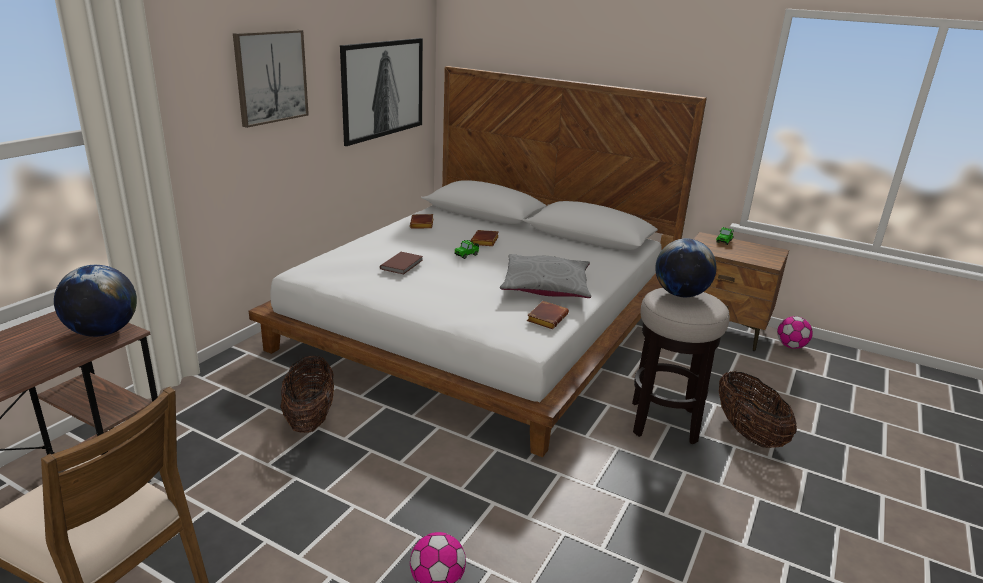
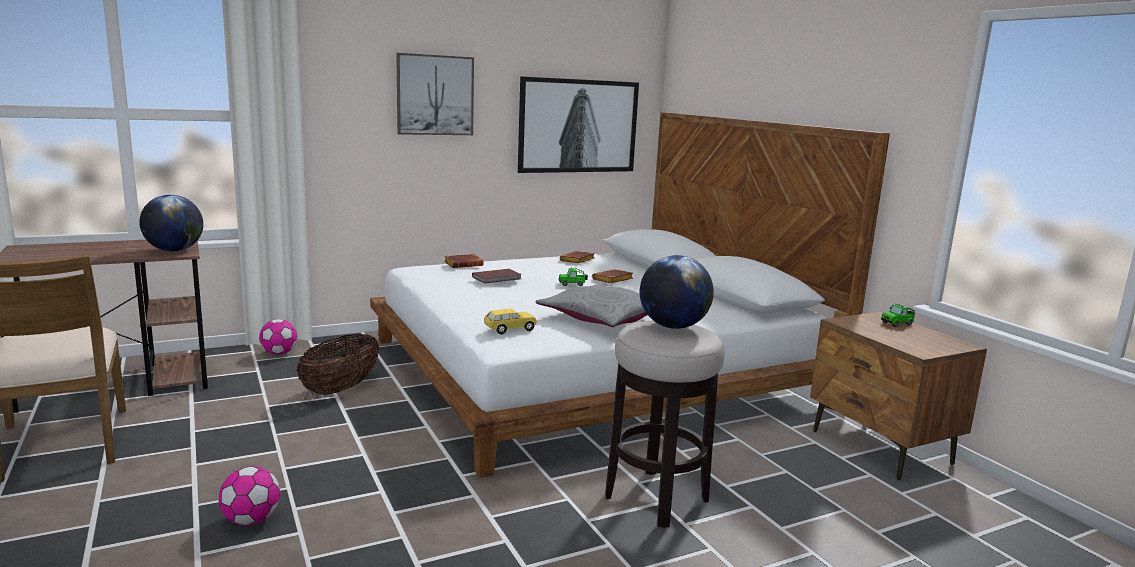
camera: 35 degrees right, 10 degrees down
(507, 321) = (510, 329): none -> yellow toy car
(546, 318) = (553, 336): brown book -> brown book (464, 264)
(748, 433) = (750, 544): basket -> none
(791, 346) = (969, 492): football -> football (279, 353)

